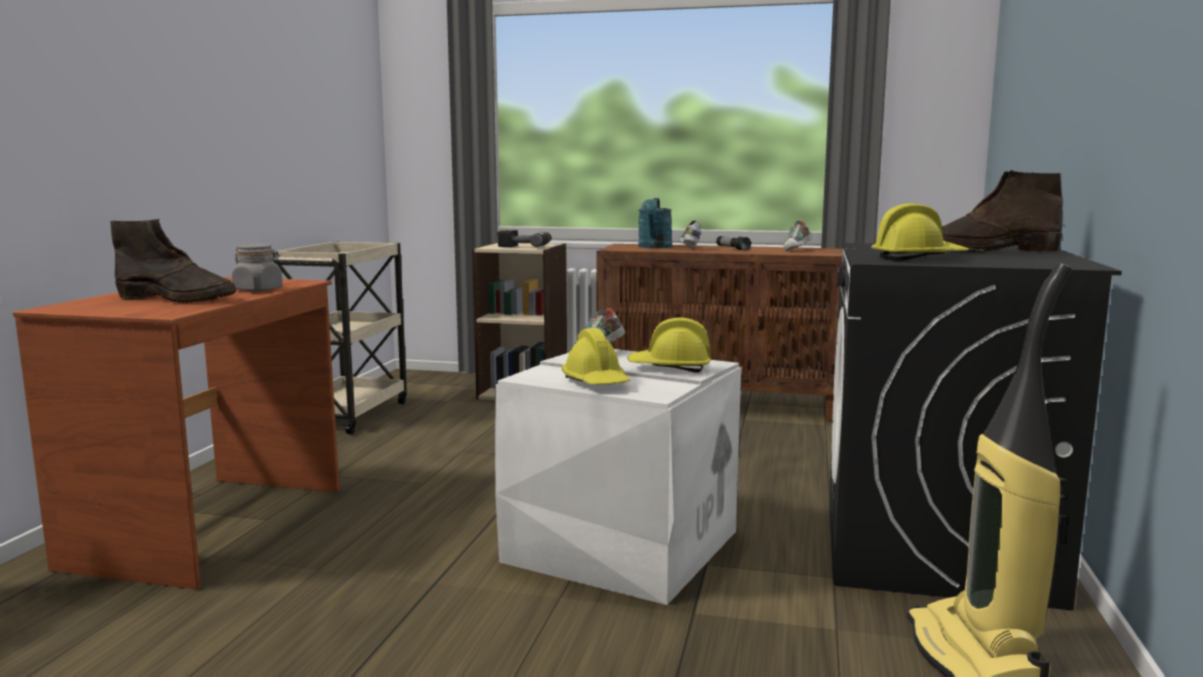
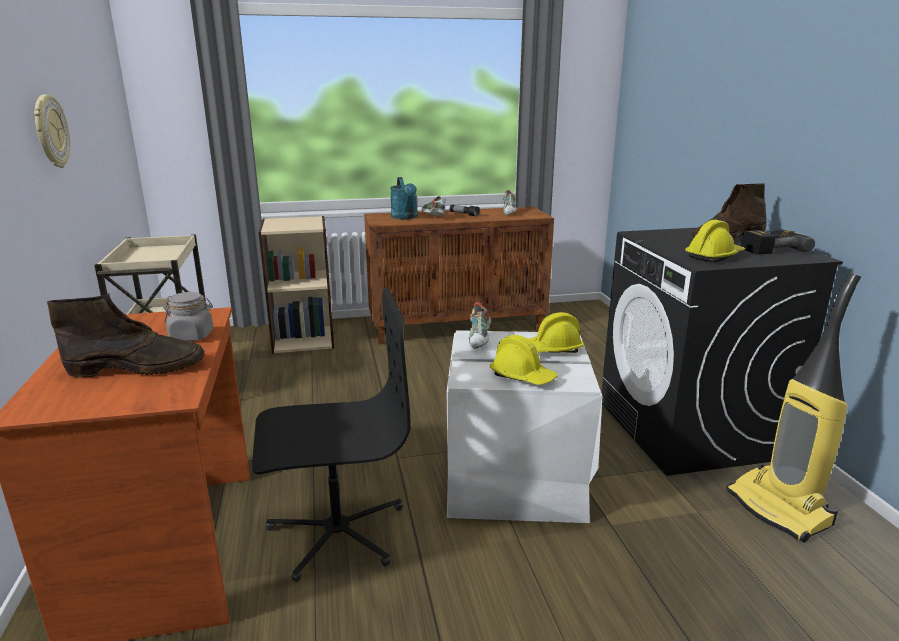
camera: 25 degrees left, 10 degrees up
(241, 111) = (50, 131): none -> wall clock
(372, 548) = (336, 532): none -> black office chair
(526, 246) = (300, 224): power drill -> power drill (769, 248)

